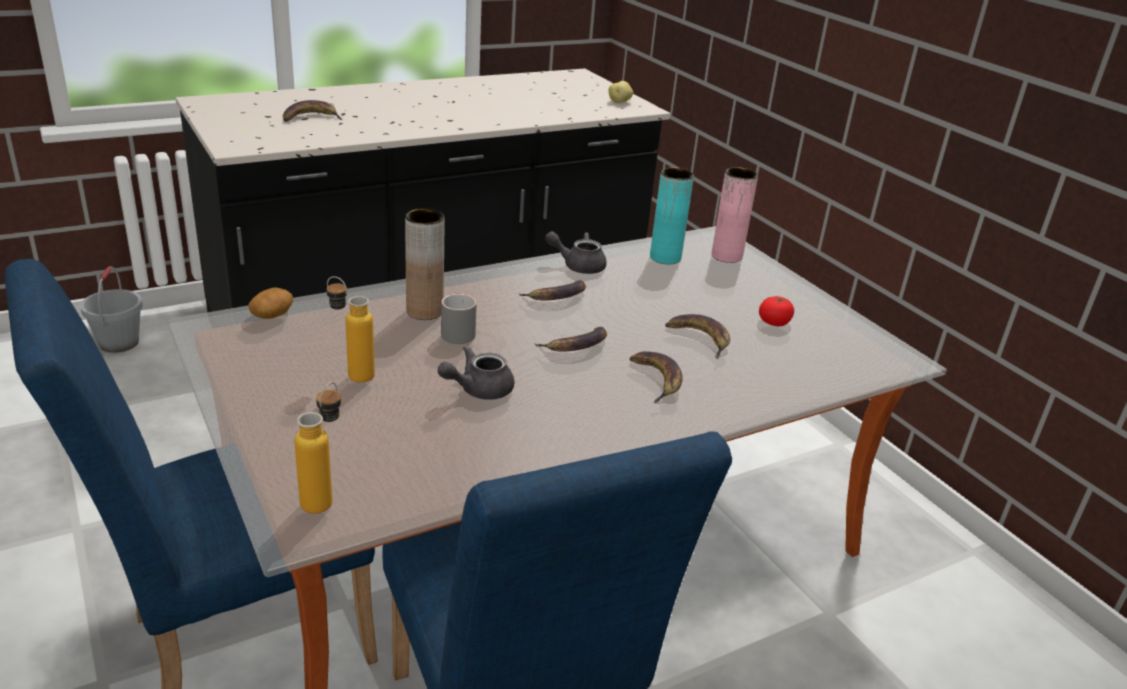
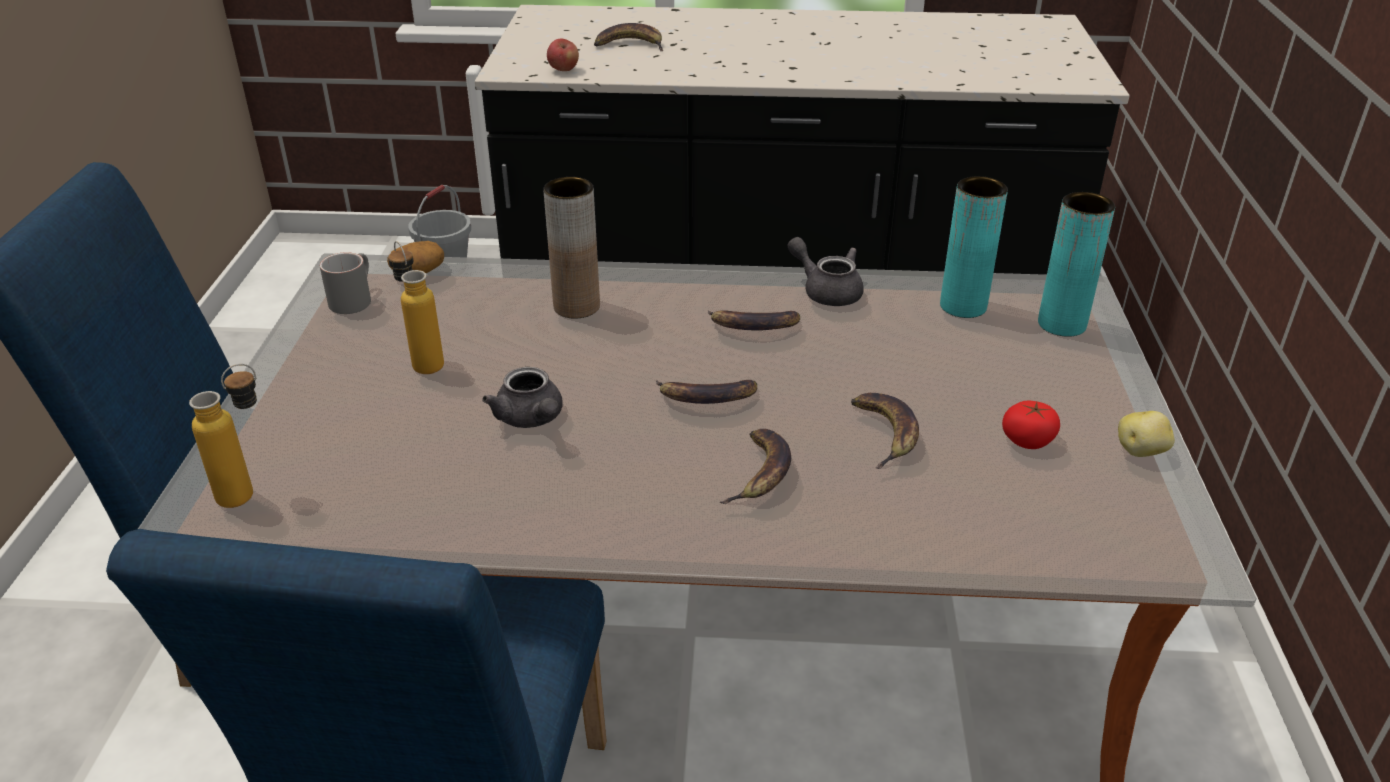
camera: 35 degrees right, 5 degrees up
(281, 141) = (563, 70): none -> apple
(455, 332) = (583, 341): grey mug -> grey mug (353, 299)
(478, 389) = (531, 419): grey teapot -> grey teapot turned 120 degrees counterclockwise
(619, 102) = (1066, 69): potato -> potato (1141, 451)
(726, 256) = (1061, 324): pink vase -> turquoise vase

